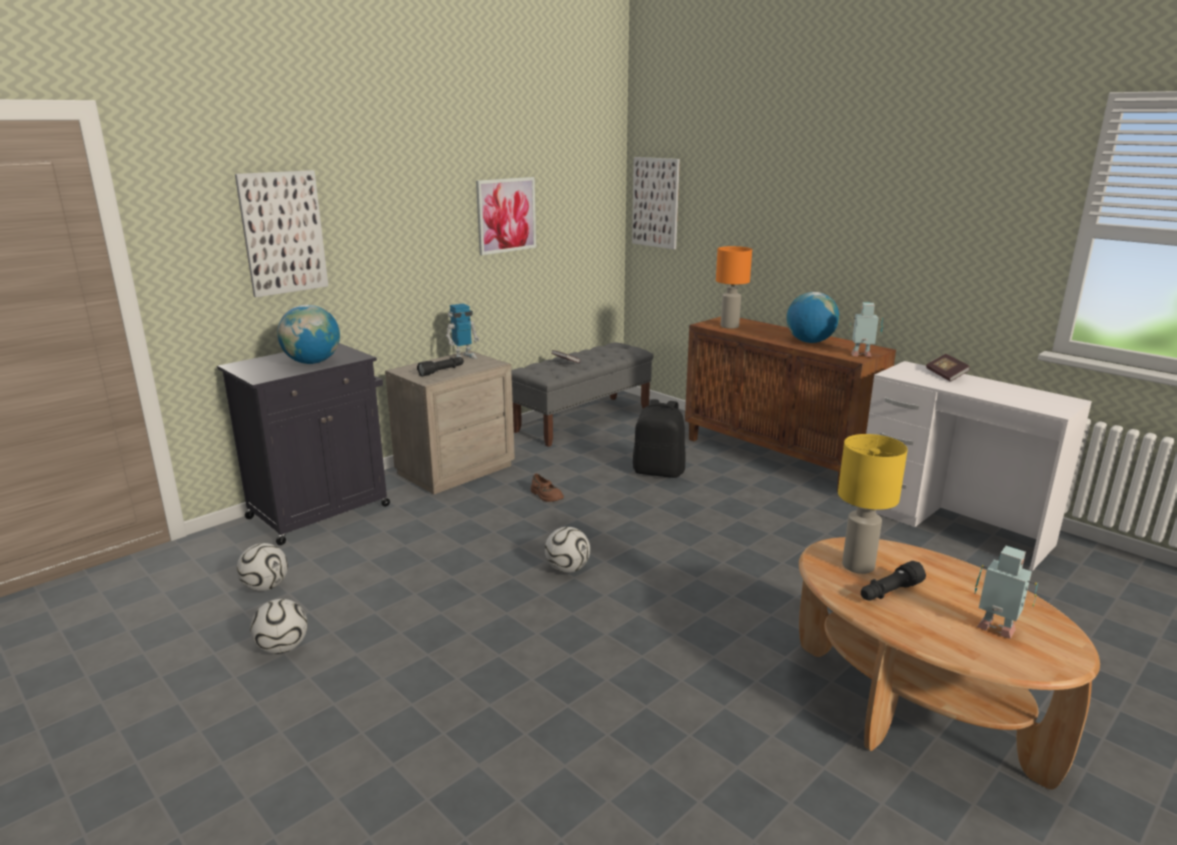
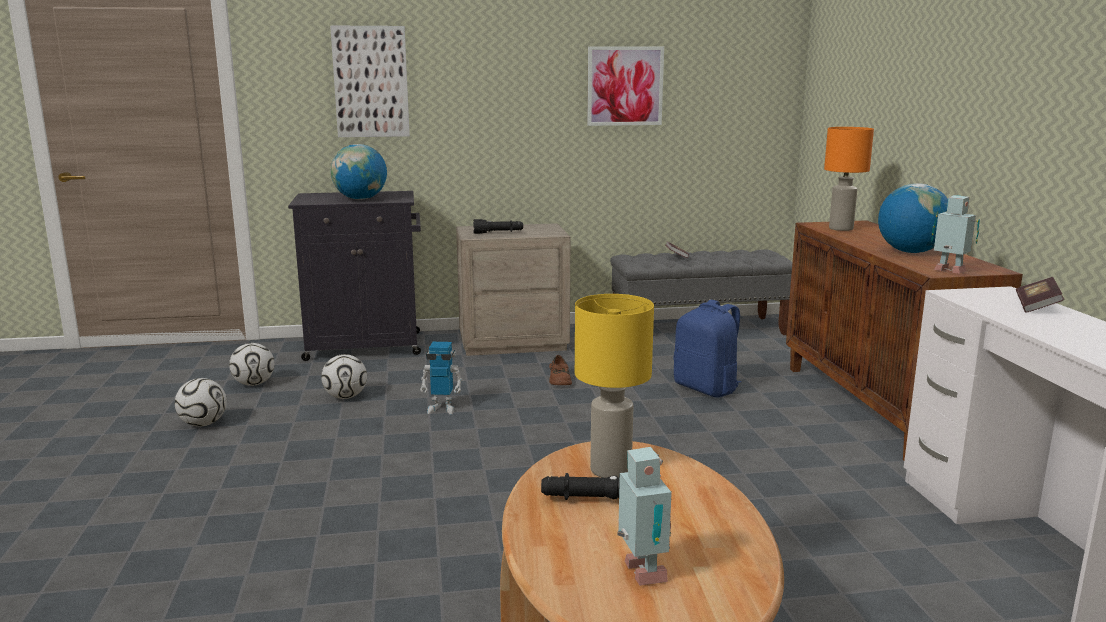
camera: 35 degrees right, 5 degrees down
(463, 357) = (540, 226): toy robot -> toy robot (442, 408)
(567, 569) = (484, 439): football -> football (346, 397)
(656, 202) = (825, 83): picture -> none
(659, 471) = (707, 388): black backpack -> blue backpack

